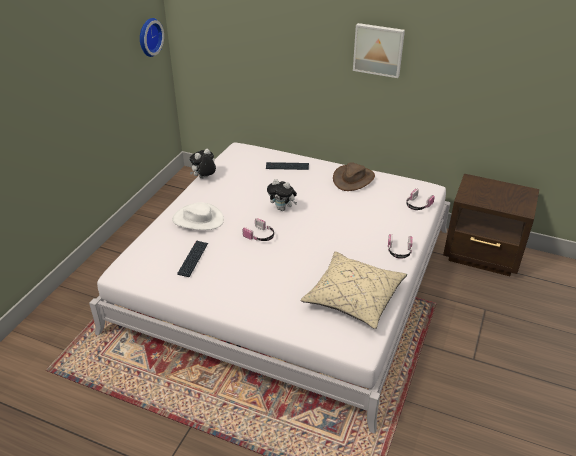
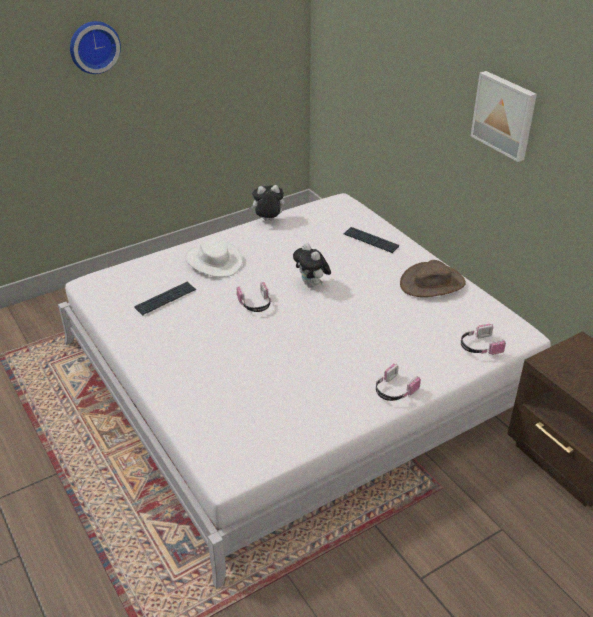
camera: 35 degrees right, 0 degrees up
(148, 37) = (273, 36): wall clock -> wall clock (93, 46)
(353, 297) = (280, 416): beige pillow -> none

